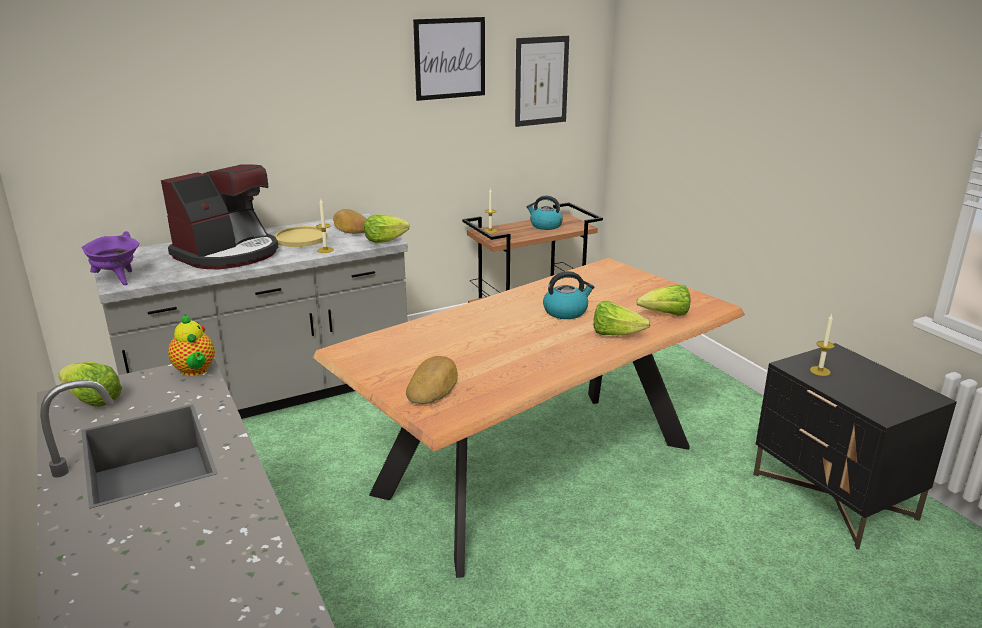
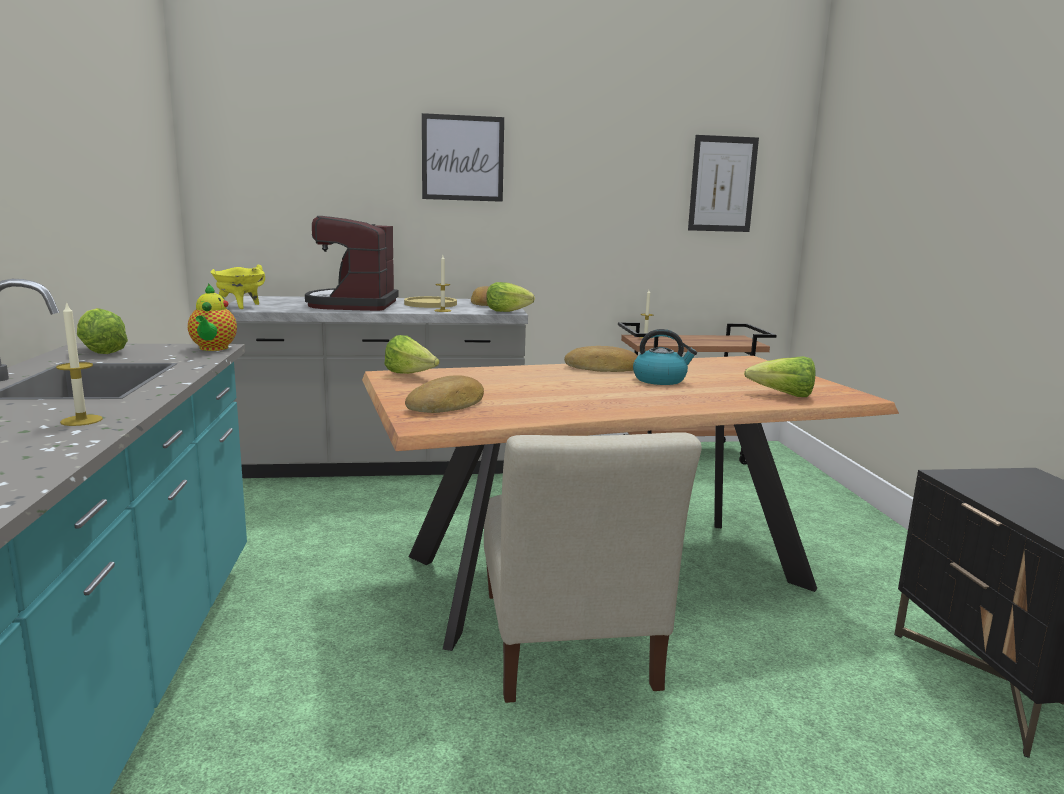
camera: 20 degrees right, 10 degrees down
(117, 279) = (240, 306): purple cooking pot -> yellow cooking pot
(228, 254) = (353, 305): coffee machine -> coffee machine turned 120 degrees clockwise
(450, 58) = (618, 149): picture -> picture (462, 158)
(510, 303) = (603, 368): none -> bread
(545, 226) = (710, 339): kettle -> none
(545, 547) = (566, 645): none -> beige chair
(615, 334) = (703, 400): lettuce -> lettuce (410, 375)
(820, 371) = (992, 486): candle -> candle (81, 420)

